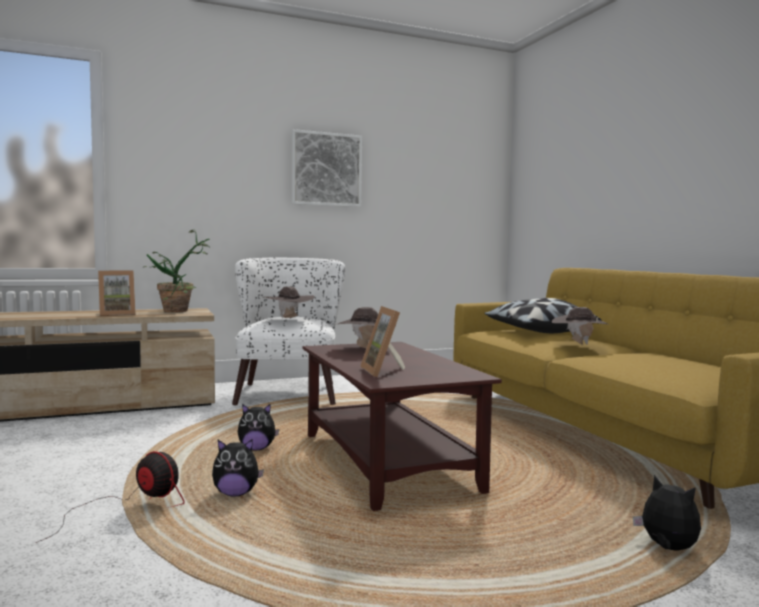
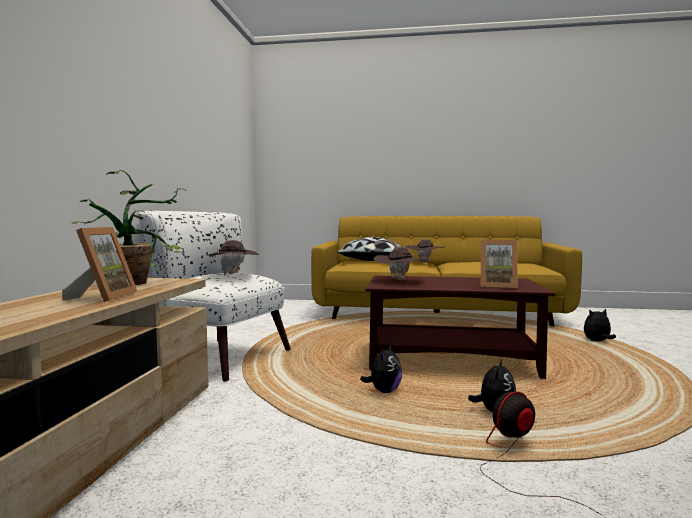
camera: 60 degrees left, 0 degrees up
(326, 169) = (174, 115): picture -> none

